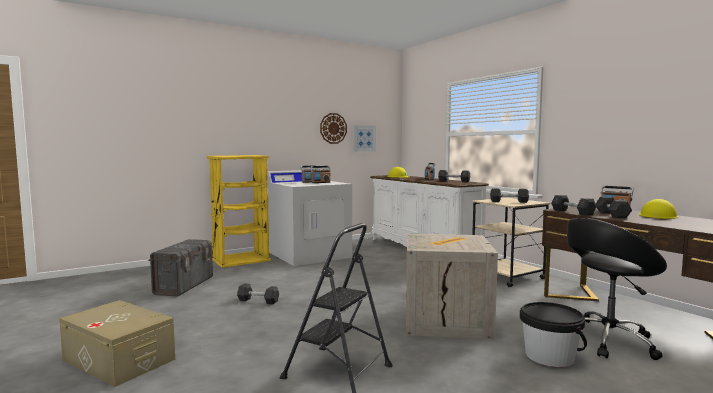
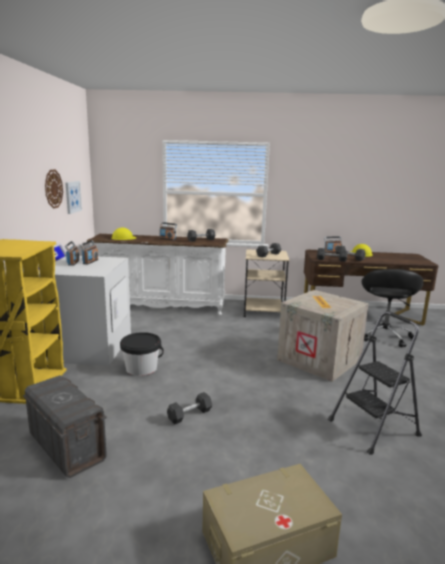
camera: 55 degrees left, 10 degrees up
(549, 356) = (393, 357): black bucket -> black bucket (141, 368)

